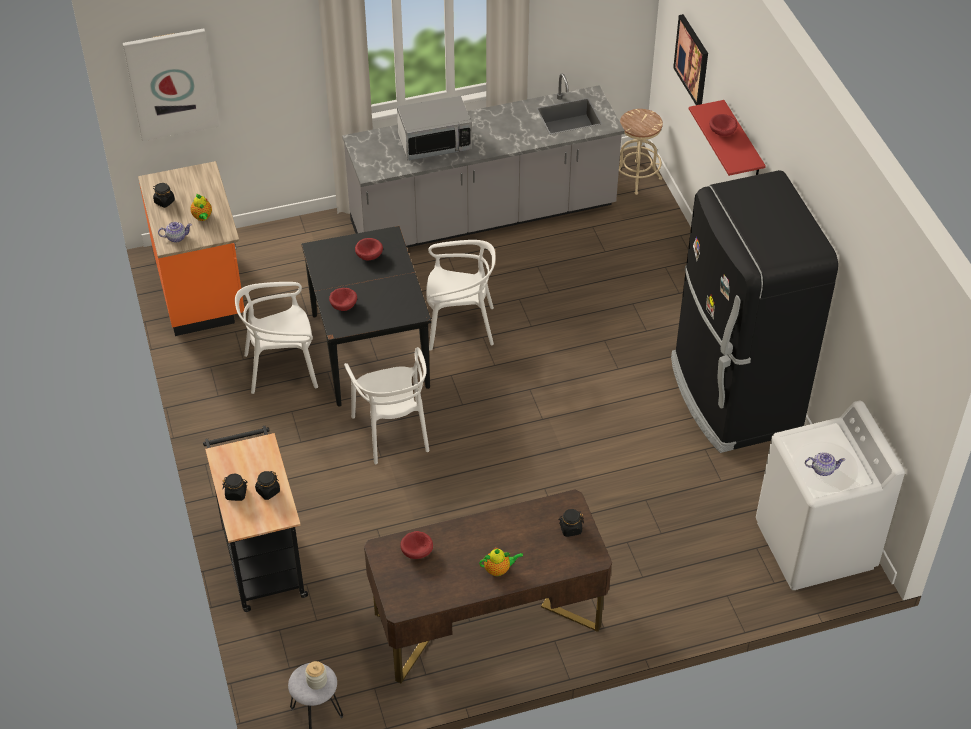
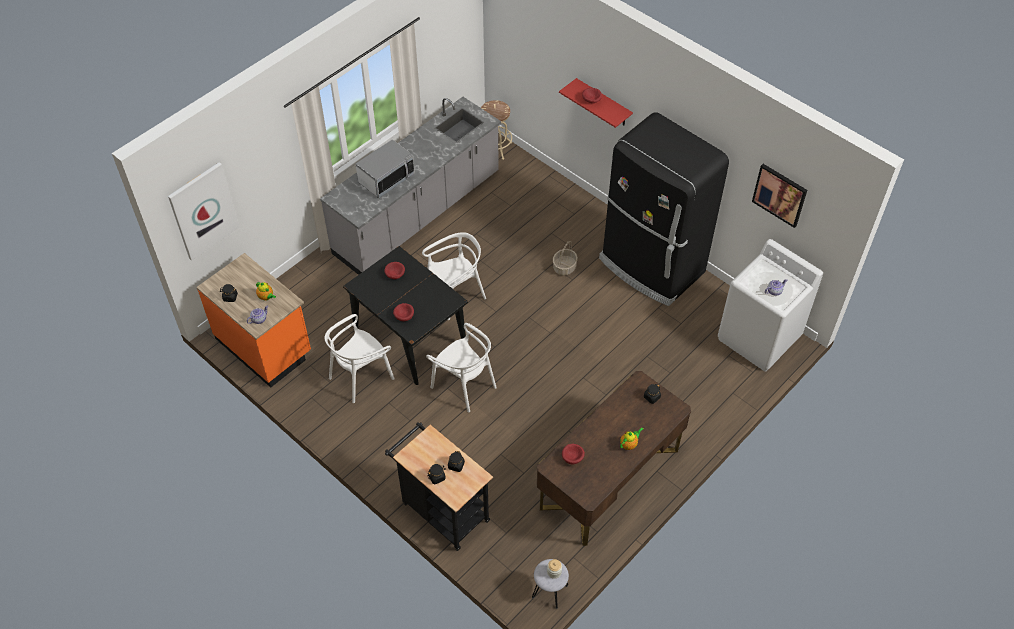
camera: 30 degrees left, 5 degrees up
(618, 350) = (564, 267): none -> basket
(692, 60) = (533, 58): picture -> picture (780, 195)

